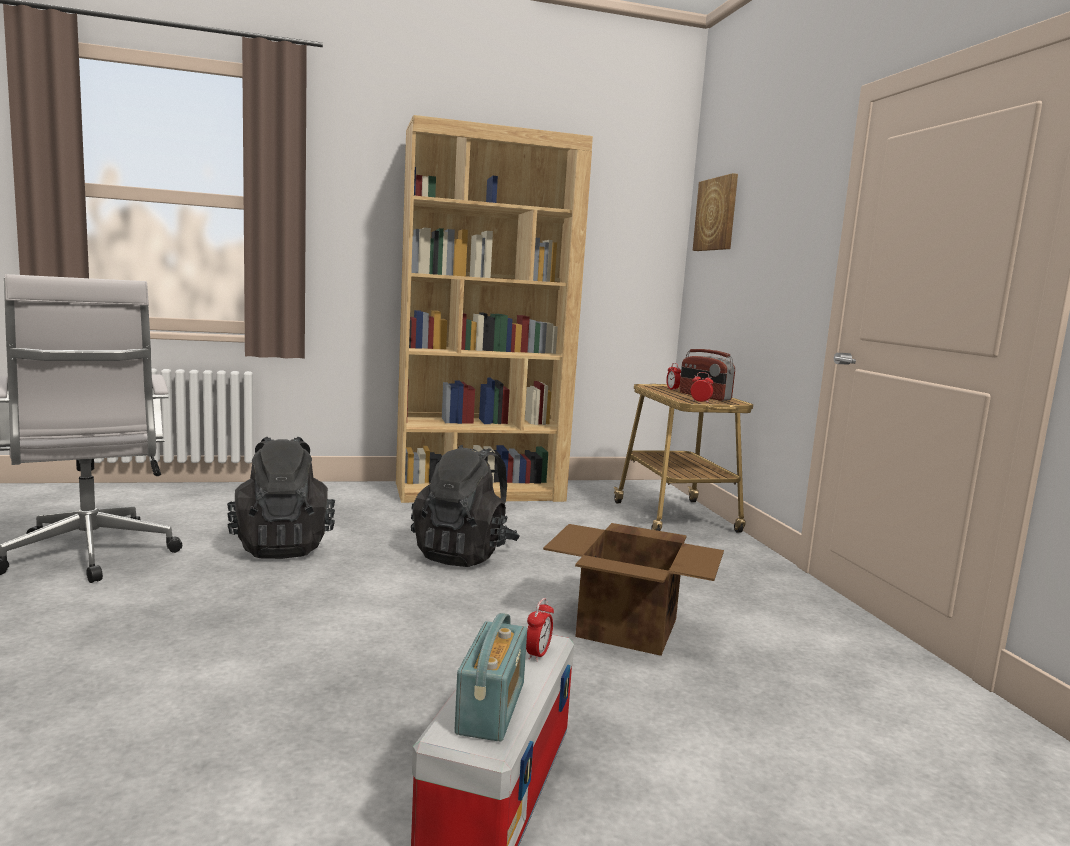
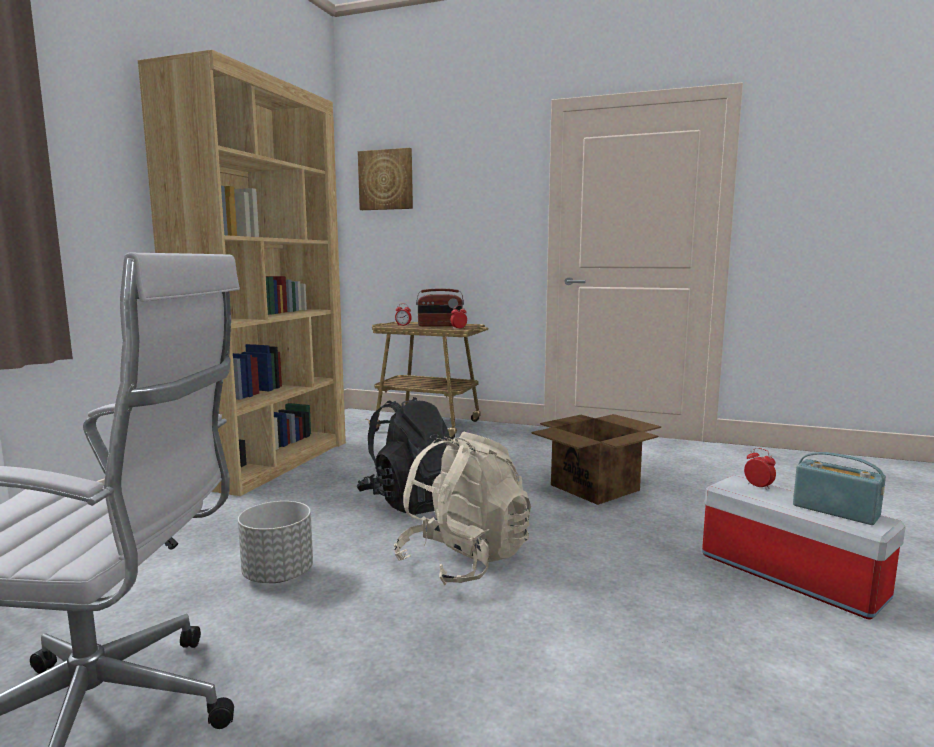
camera: 55 degrees left, 0 degrees up
(282, 547) = (278, 575): black backpack -> grey planter
(362, 599) = (464, 561): none -> beige backpack

